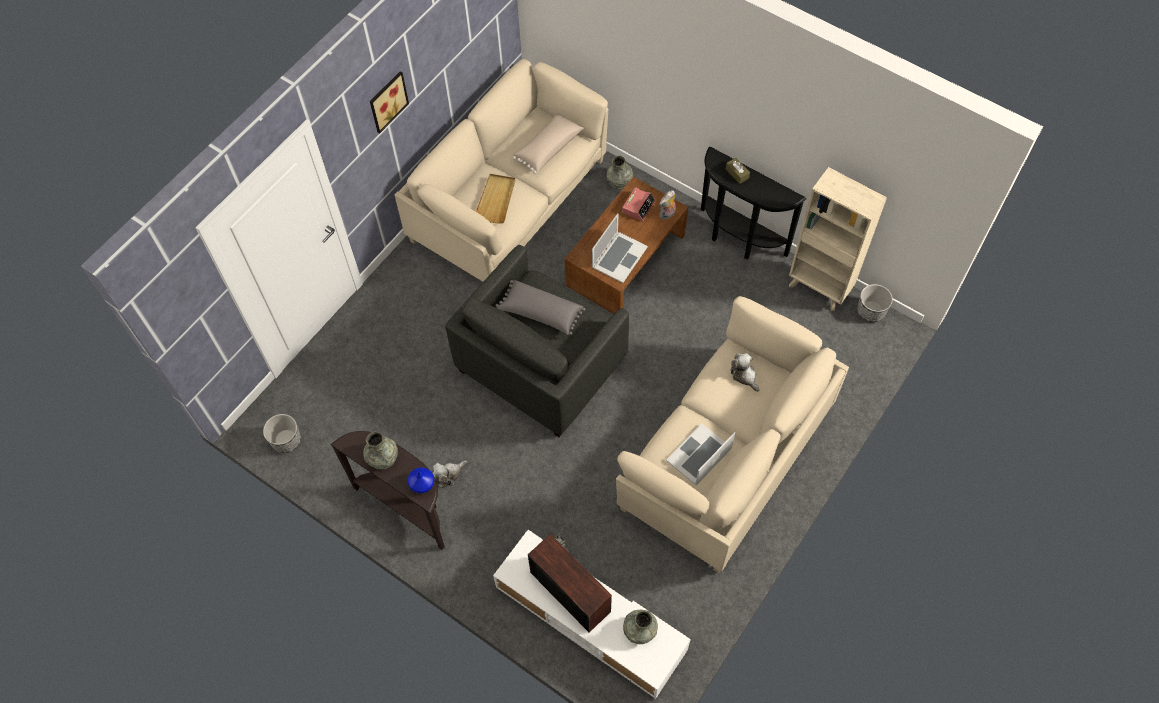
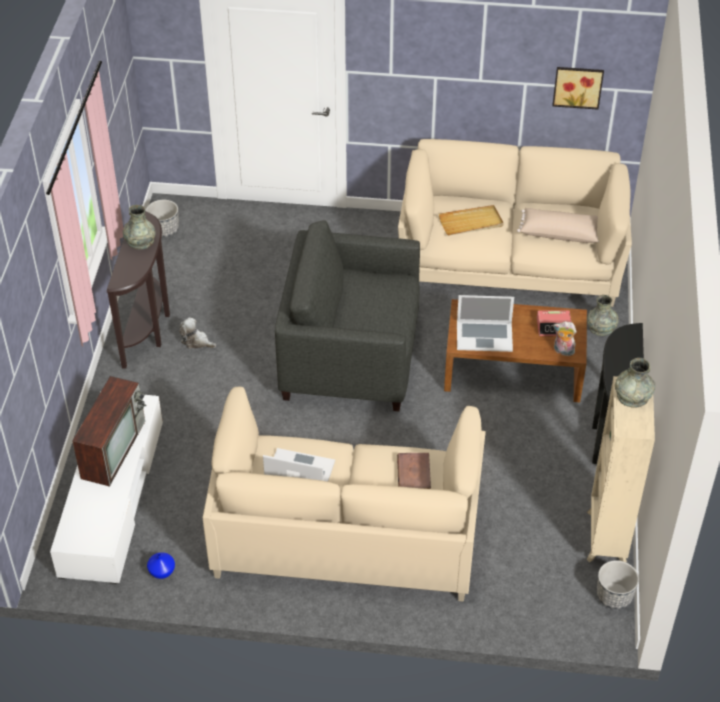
camera: 60 degrees right, 15 degrees down
(387, 101) = (440, 49): picture -> picture (577, 86)
(422, 484) = (130, 275): blue vase -> blue vase (162, 572)
(540, 313) = (370, 297): grey pillow -> none
(639, 630) = (102, 515): grey vase -> grey vase (632, 395)
(737, 173) = (626, 355): brown tissue box -> none
(744, 375) = (413, 474): plush toy -> brown book

